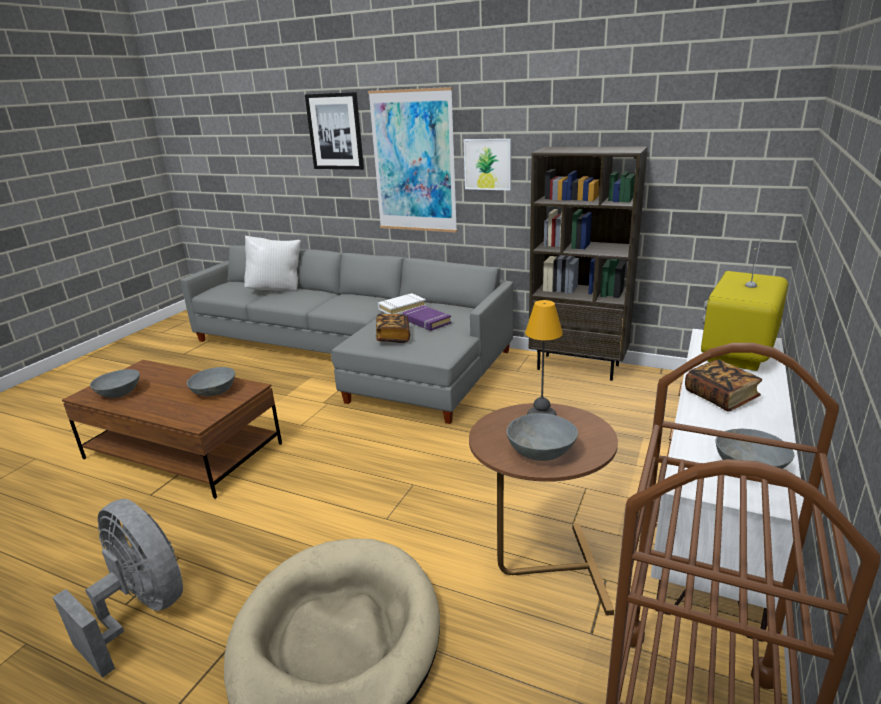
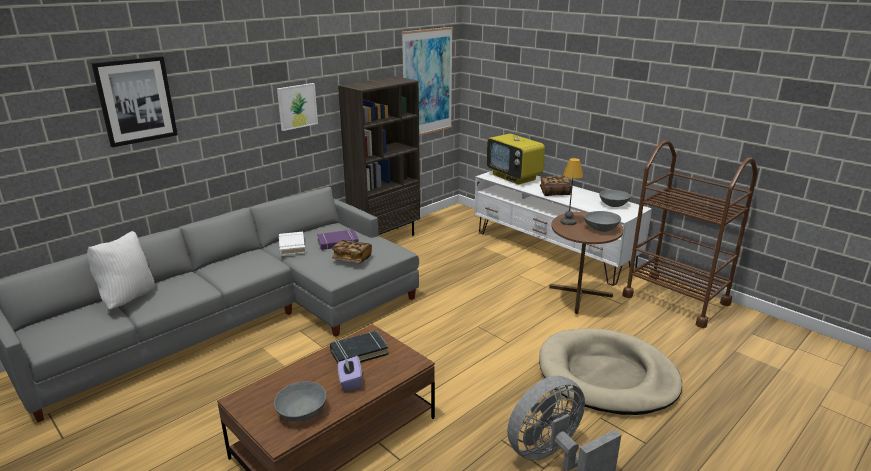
camera: 70 degrees left, 0 degrees up
(163, 400) = (350, 382): none -> purple tissue box
(214, 391) = (359, 352): grey bowl -> black book
(414, 162) = (231, 117): picture -> picture (427, 82)

